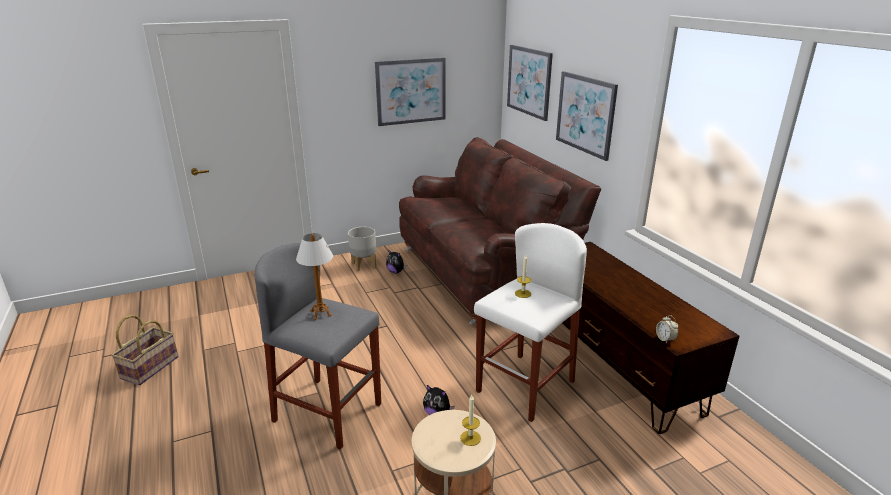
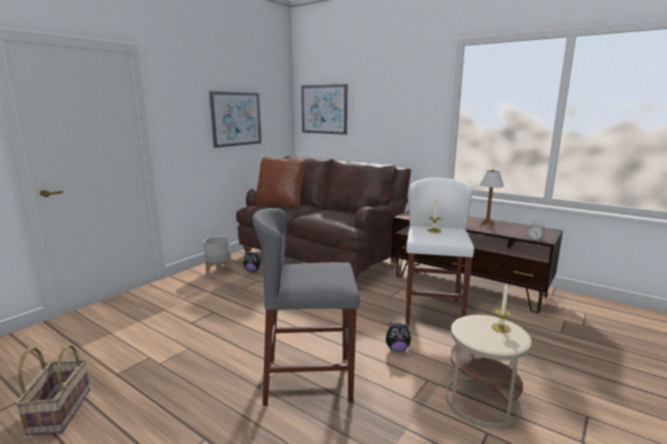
camera: 30 degrees left, 10 degrees down
(320, 314) = (308, 271): table lamp -> table lamp (487, 226)
(443, 202) = (280, 204): none -> brown pillow
(585, 114) = (386, 121): picture -> none

